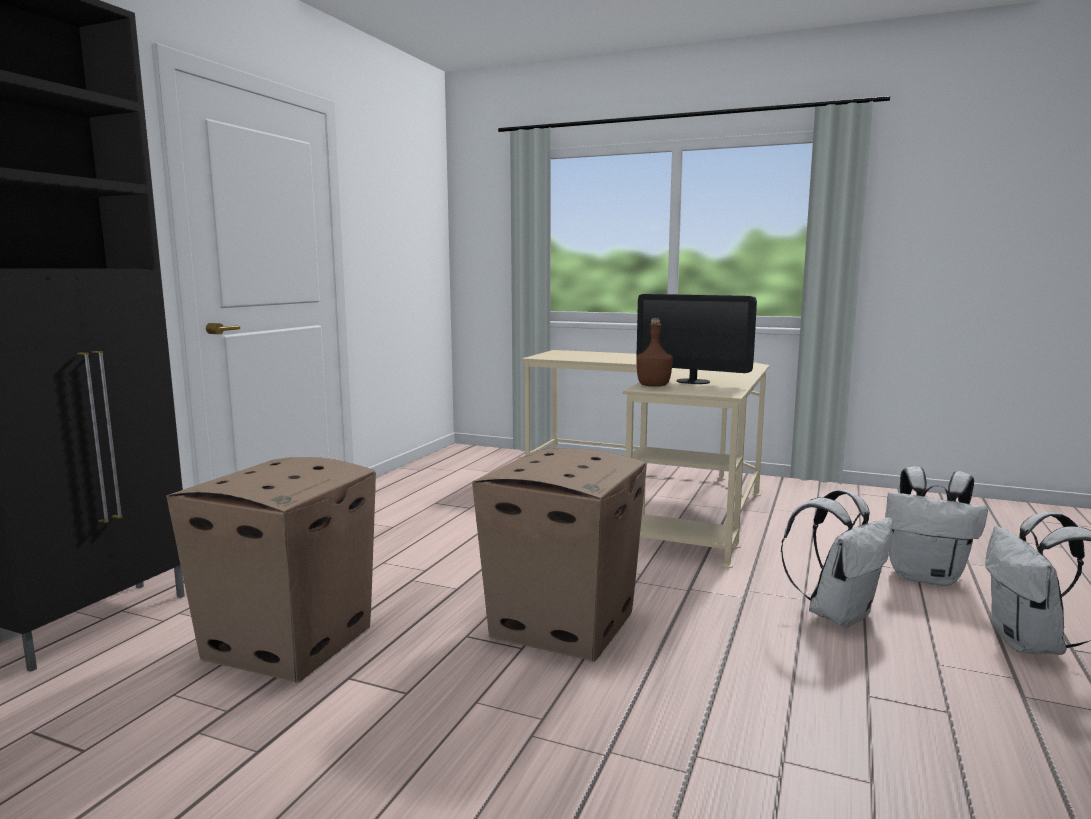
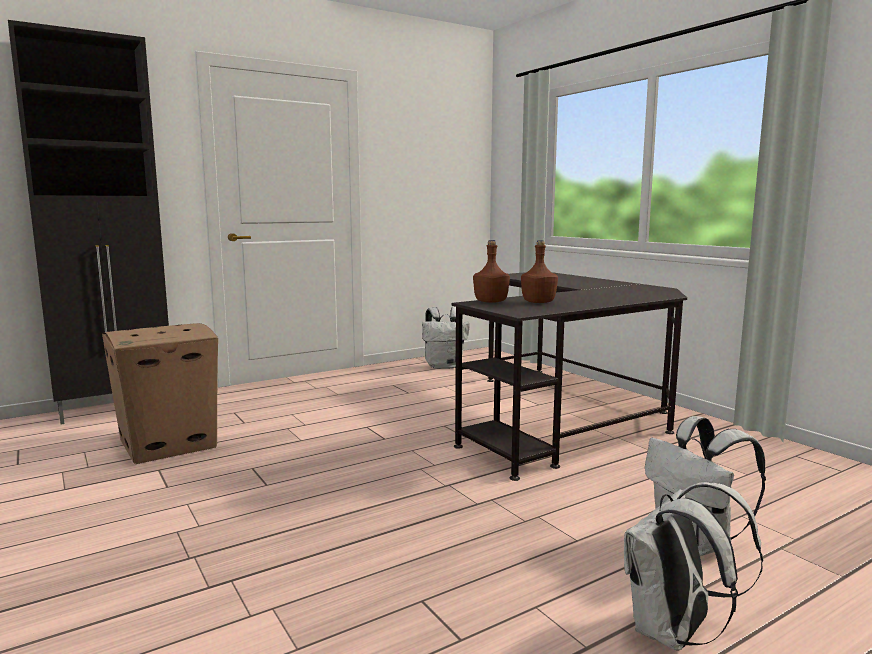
camera: 35 degrees right, 0 degrees up
(564, 624) = (317, 479): cardboard box -> none
(657, 497) = (567, 415): beige desk -> black desk
(693, 381) = (539, 302): monitor -> brown bottle
(837, 614) = (530, 540): white backpack -> white backpack (444, 366)

